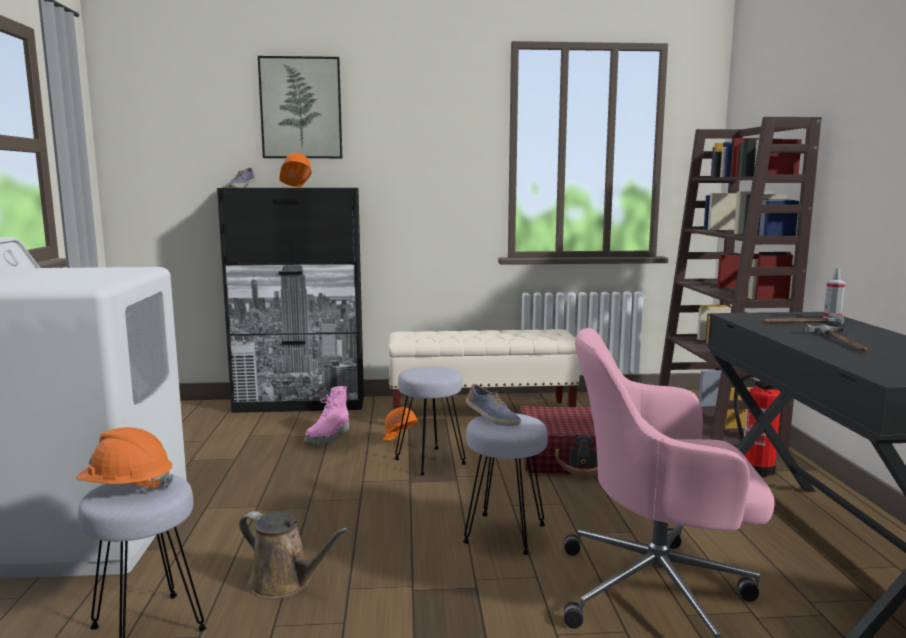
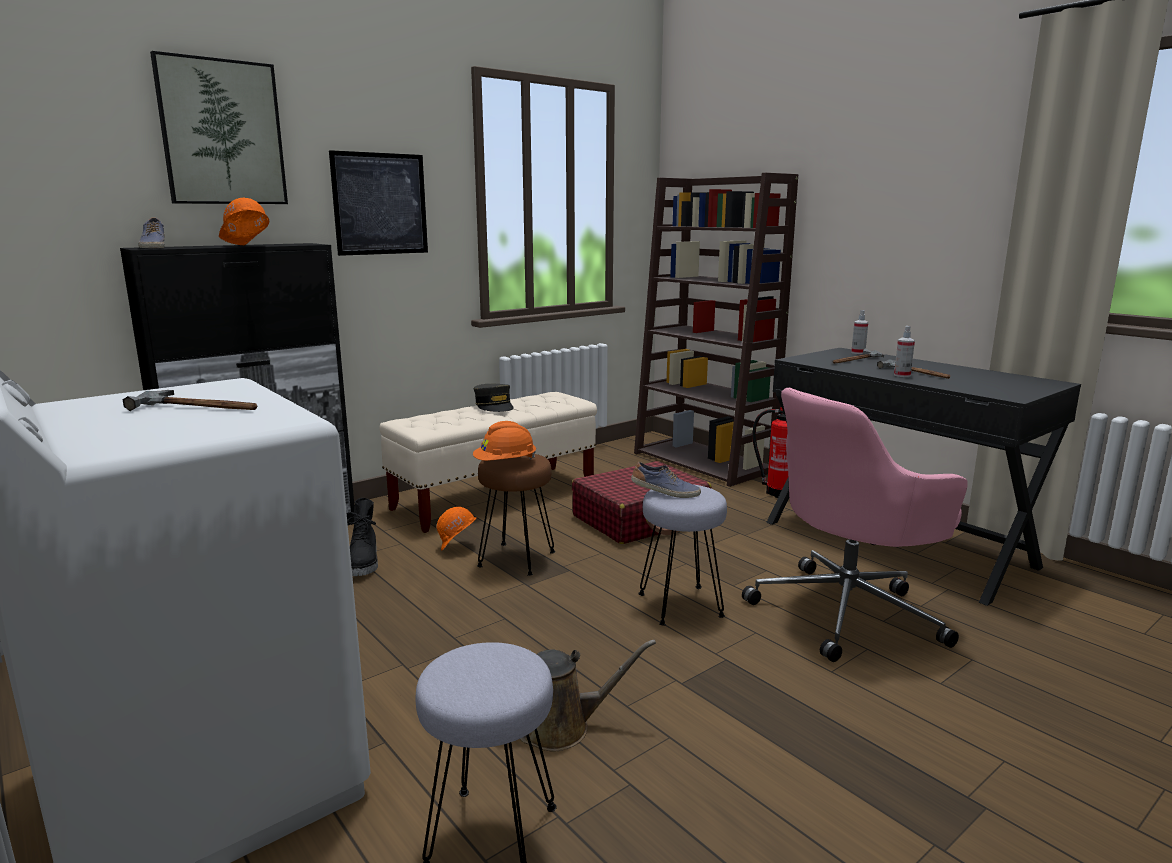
camera: 35 degrees left, 5 degrees up
(81, 276) = (199, 407): none -> hammer
(127, 487) = (468, 673): orange hard hat -> orange hard hat (505, 464)
(329, 436) = (364, 563): pink boot -> black boot
(419, 158) = (380, 204): none -> picture
(431, 461) = (517, 559): grey stool -> brown stool
(488, 332) = (494, 406): none -> grey cap
(812, 342) = (902, 375): none -> spray bottle

